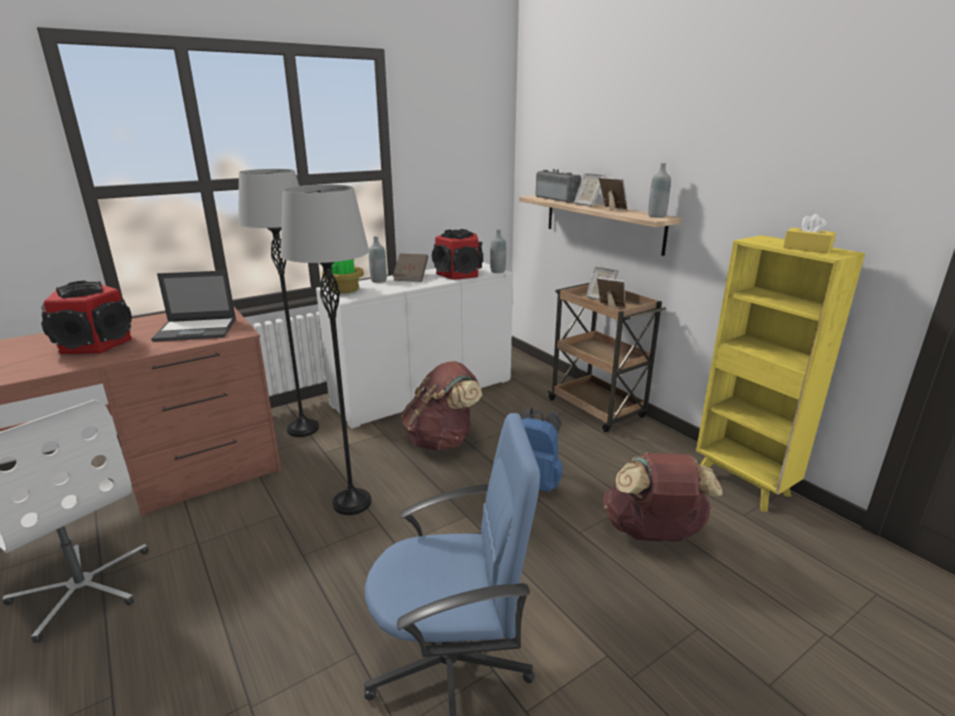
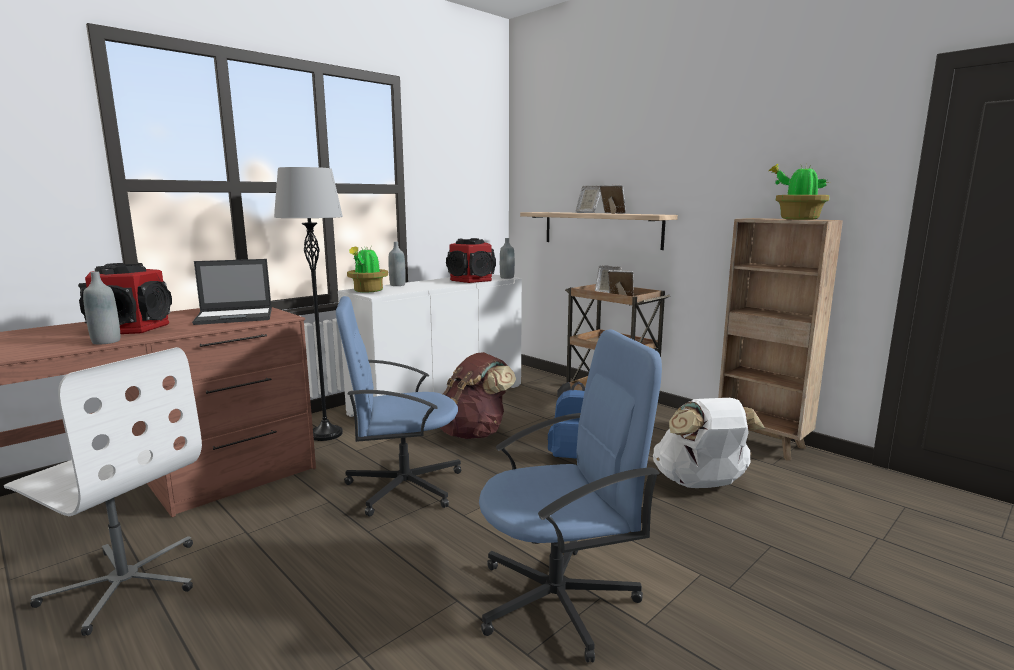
camera: 10 degrees left, 10 degrees down
(352, 502) = (402, 486): grey floor lamp -> blue office chair
(411, 277) = (427, 282): brown book -> none
(559, 199) = (558, 212): radio -> none
(653, 534) = (701, 484): brown backpack -> white backpack
(656, 216) = (655, 214): grey bottle -> grey bottle (106, 341)
(743, 485) = (762, 444): yellow bookcase -> brown bookcase
(807, 248) = (797, 219): yellow tissue box -> potted plant

